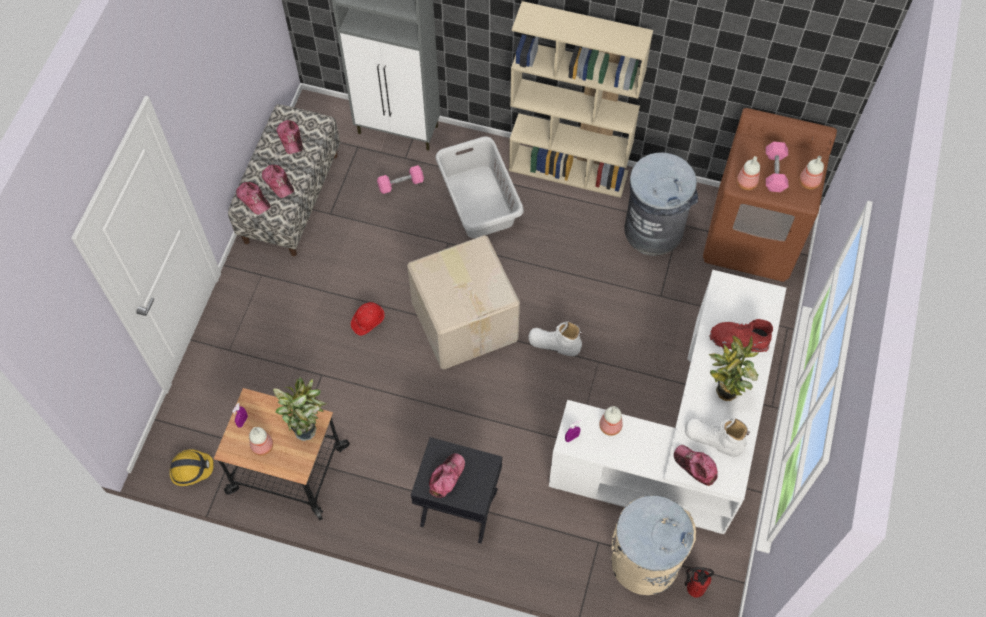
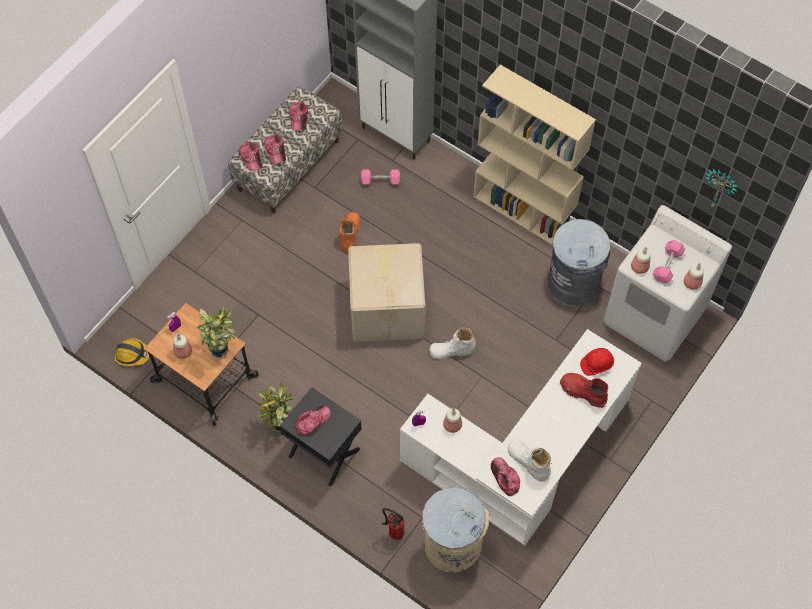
camera: 20 degrees right, 0 degrees up
(368, 321) = (310, 284): red hard hat -> red hard hat (596, 364)
(390, 252) = (350, 234): none -> orange boot
(478, 202) = (437, 215): grey laundry basket -> none
(554, 344) = (452, 350): white boot -> white boot turned 45 degrees counterclockwise
(692, 588) = (482, 578): fire extinguisher -> fire extinguisher (394, 531)
(724, 392) = (553, 429): potted plant -> potted plant (279, 425)
(752, 237) = (654, 316): brown washing machine -> white washing machine
(817, 64) = (720, 188): none -> wall clock

